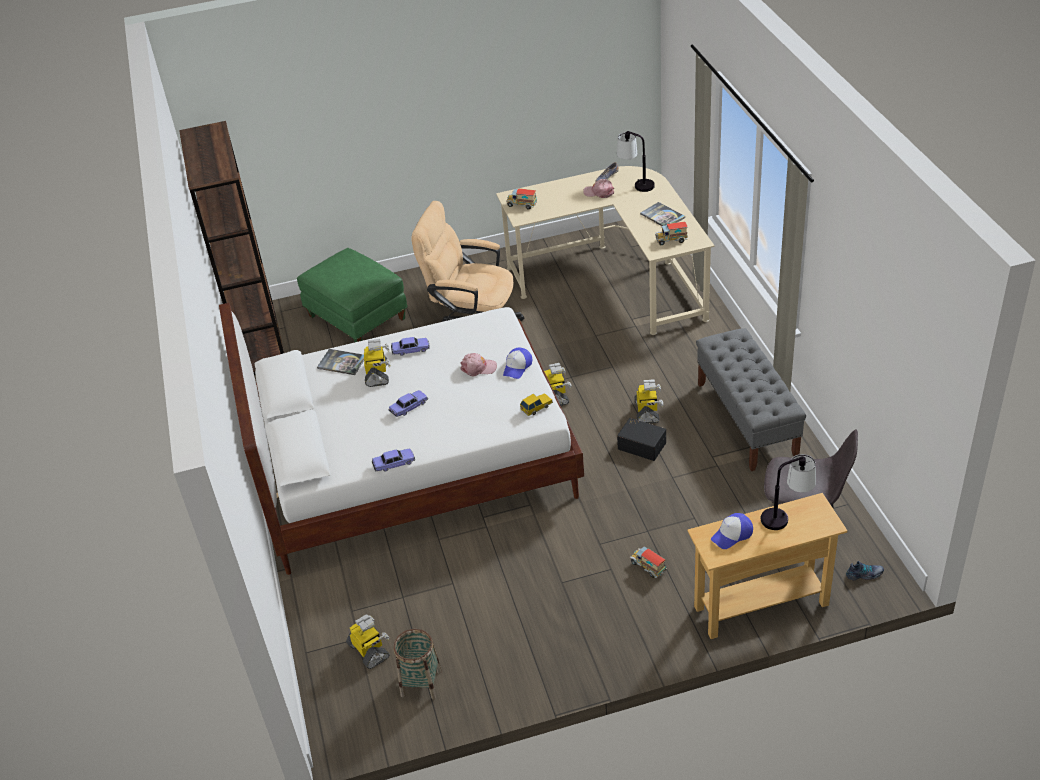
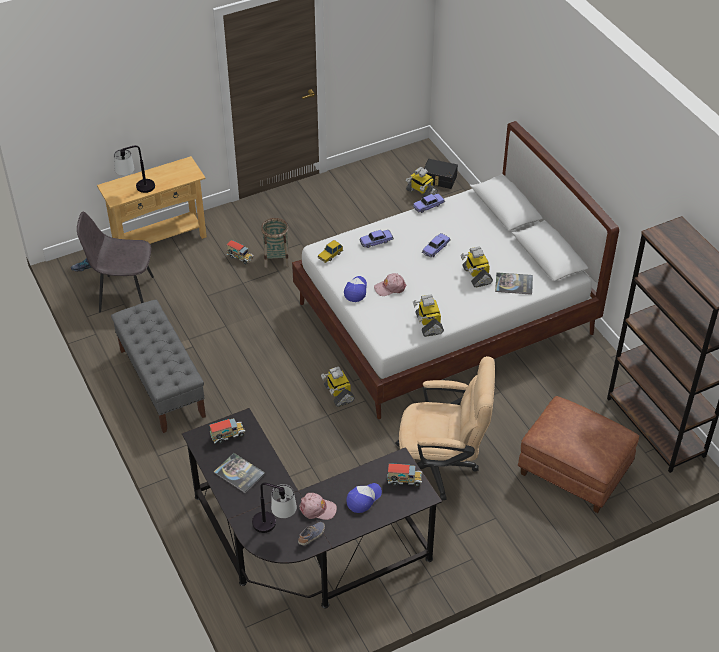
camera: 165 degrees right, 5 degrees up
(356, 317) = (575, 471): green ottoman -> brown ottoman
(410, 350) = (457, 300): toy car -> toy car (376, 241)
(421, 683) = (380, 179): basket -> basket (276, 258)
(615, 279) = (302, 550): beige desk -> black desk
(642, 445) = (253, 352): black storage box -> black storage box (439, 179)
(647, 412) = (251, 383): toy robot -> toy robot (428, 324)
(732, 535) = (174, 176): cap -> cap (363, 499)

